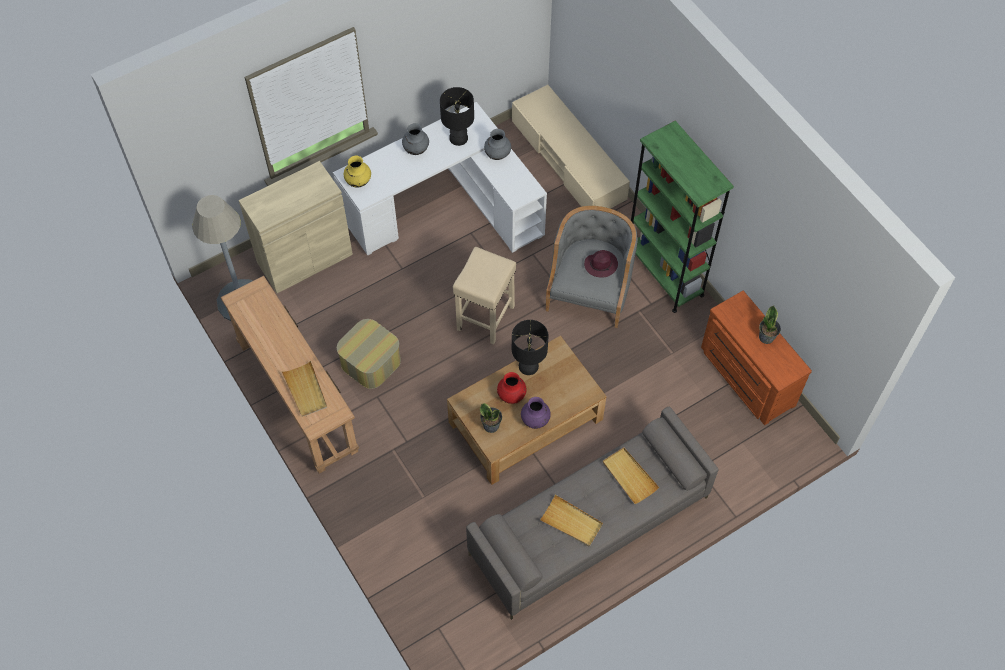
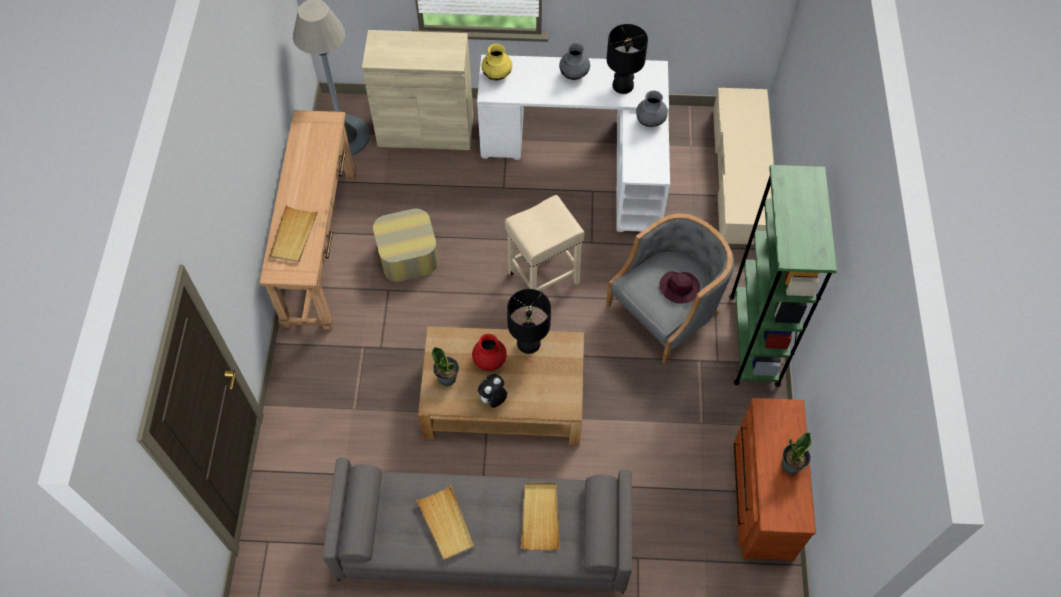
camera: 35 degrees right, 0 degrees up
(535, 420) = (493, 399): purple vase -> plush toy

